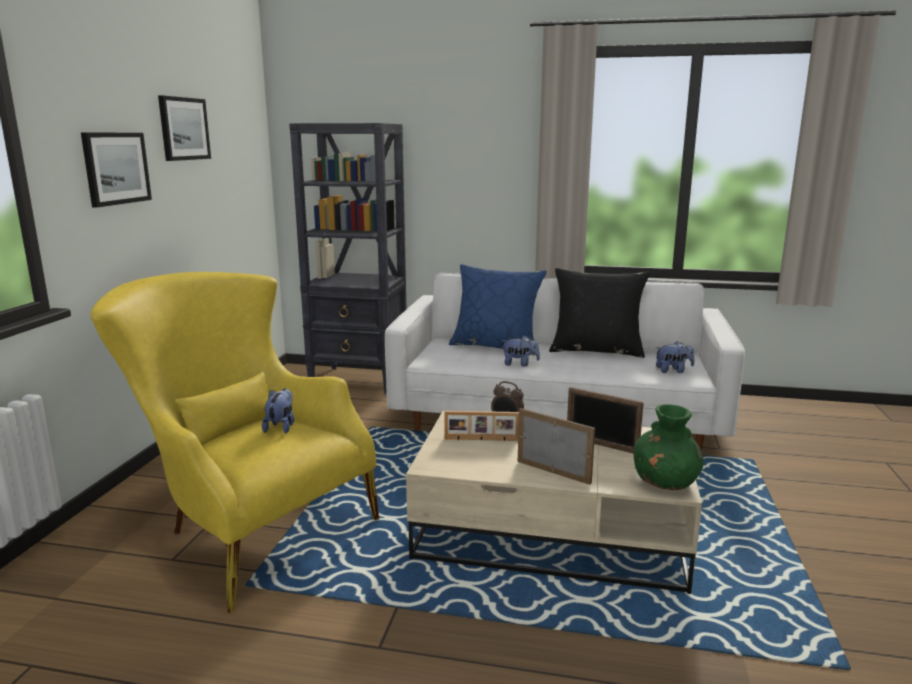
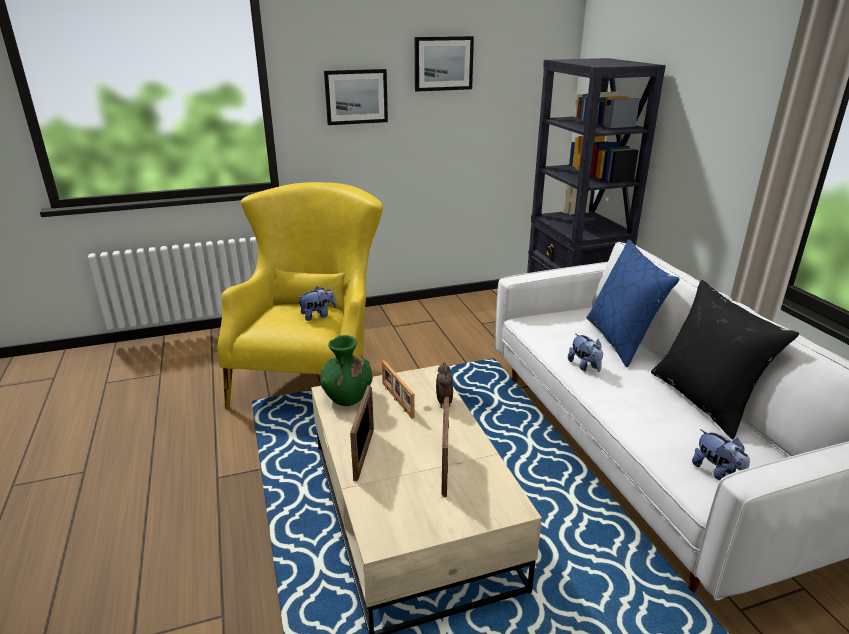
camera: 60 degrees right, 10 degrees up
(665, 482) = (392, 528): green vase -> green vase (347, 397)

